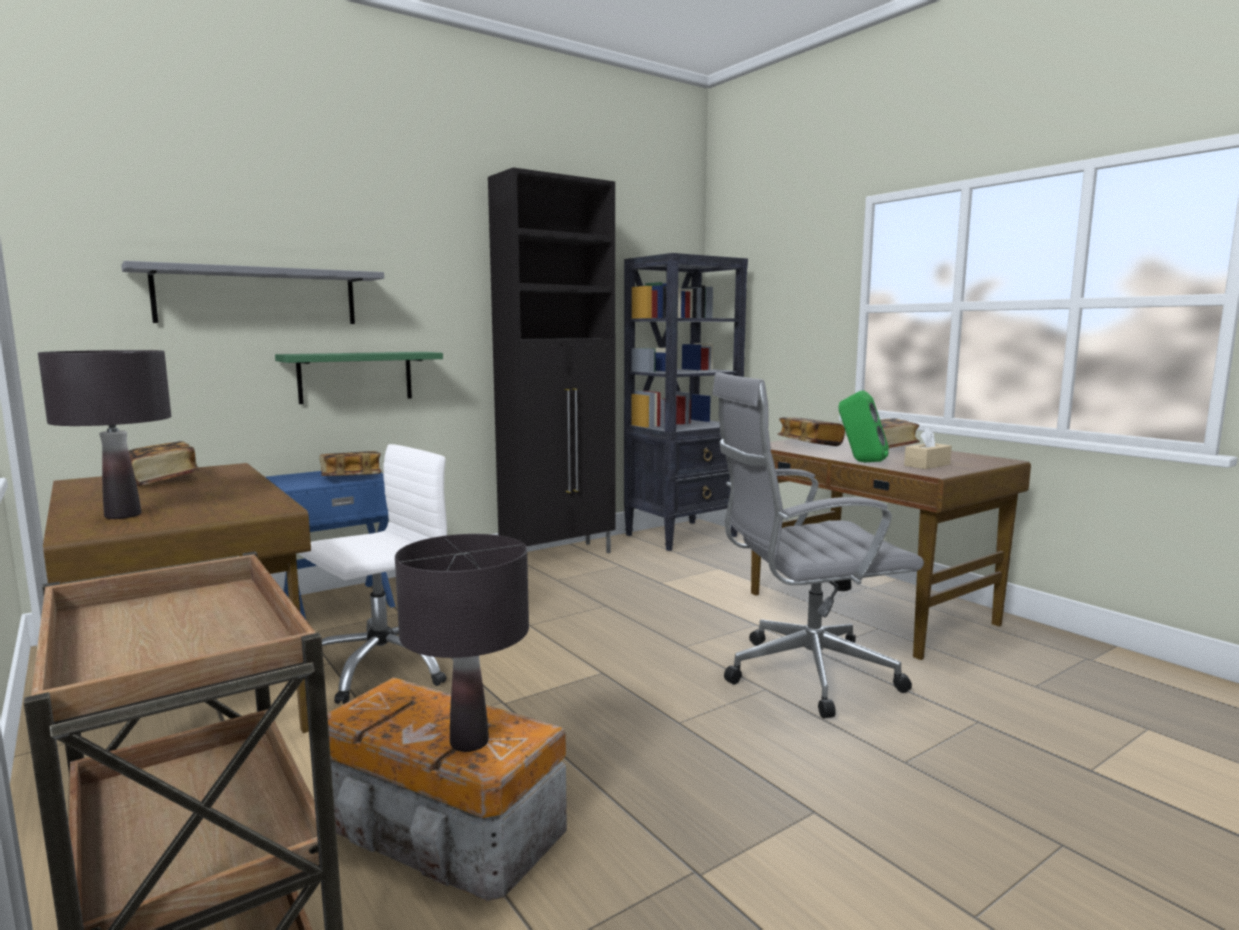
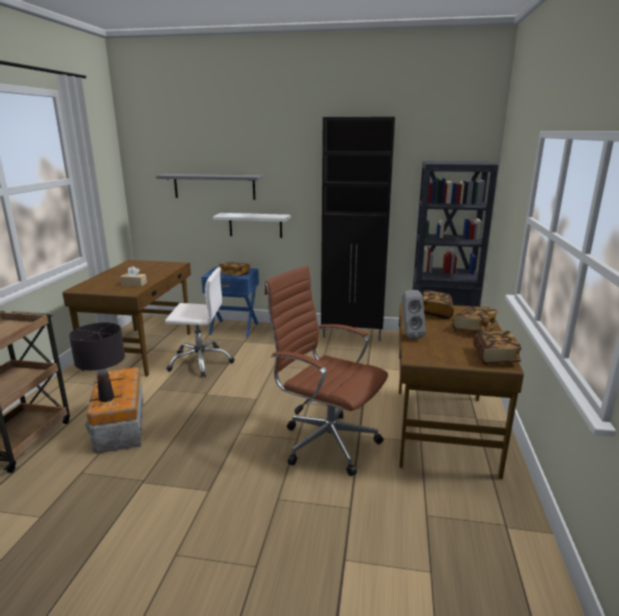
camera: 45 degrees right, 10 degrees up
(123, 515) = (100, 283): black table lamp -> none
(162, 480) = (147, 267): book -> book (495, 357)
(355, 377) = (255, 225): green shelf -> white shelf
(802, 675) = (325, 442): grey office chair -> brown office chair
(861, 461) = (409, 335): green speaker -> grey speaker
(927, 465) = (436, 351): beige tissue box -> beige tissue box (134, 284)

